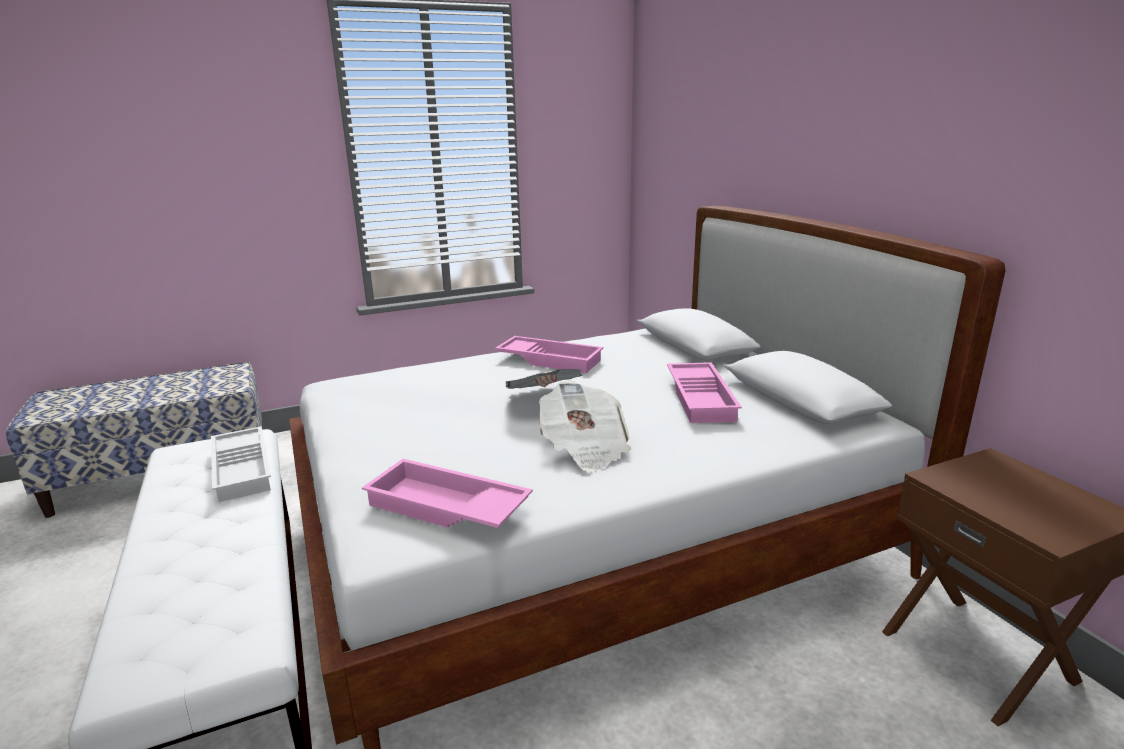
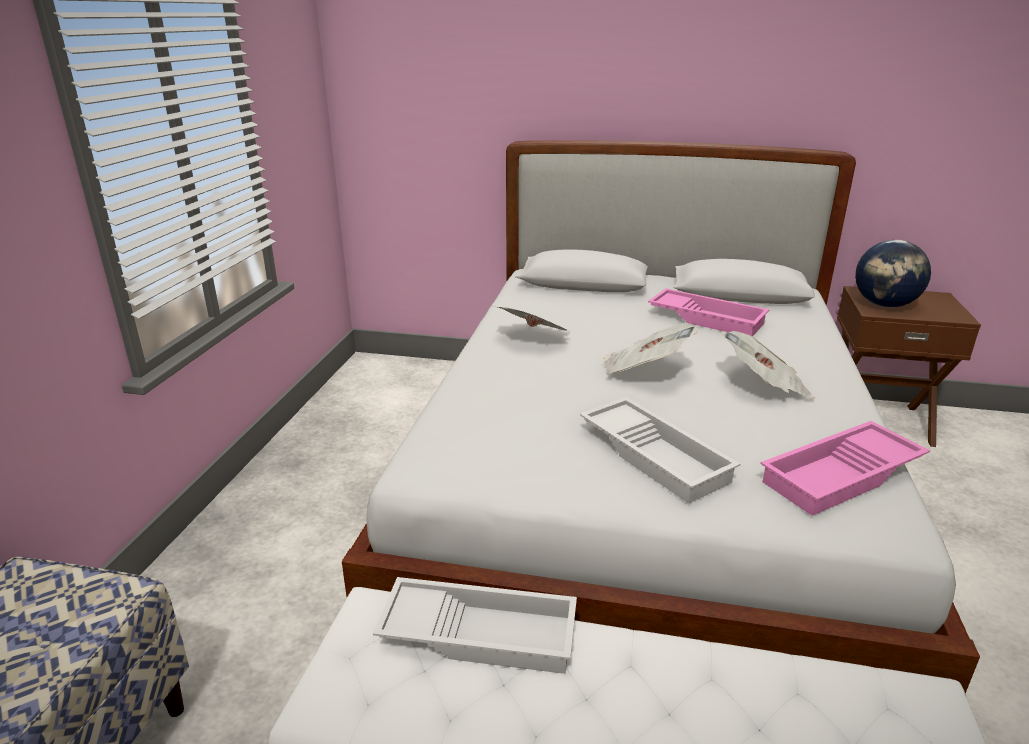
camera: 55 degrees left, 5 degrees up
(410, 436) = (656, 455): none -> white tray
(551, 360) = (535, 339): pink tray -> newspaper
(976, 481) = (885, 305): none -> globe

